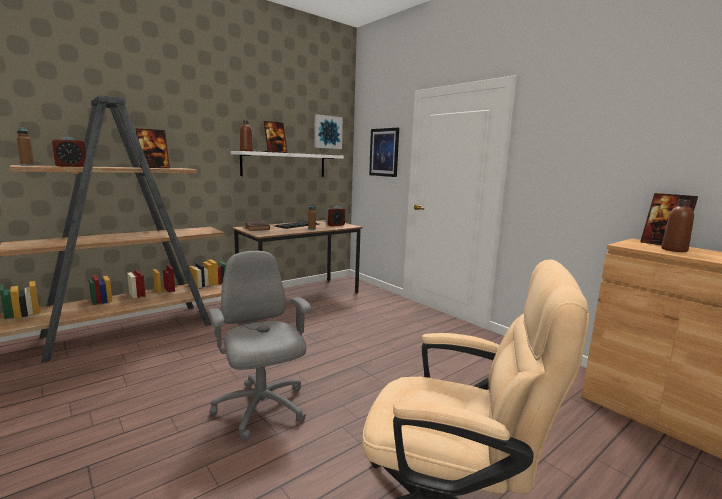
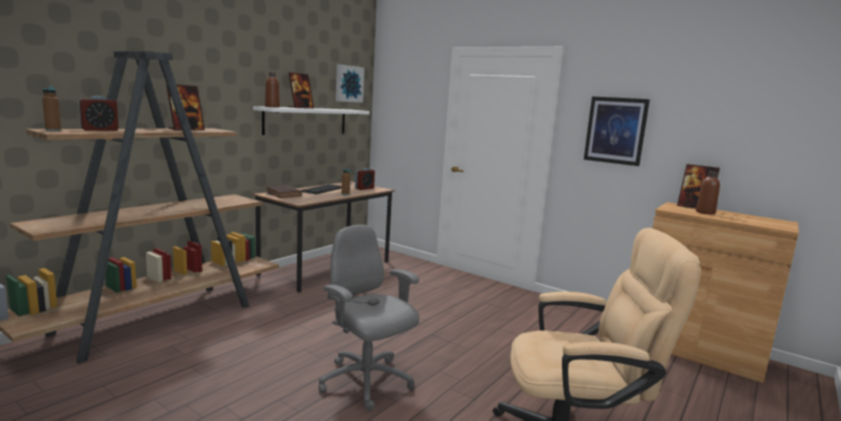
camera: 15 degrees left, 0 degrees up
(384, 152) = (413, 109): picture -> picture (615, 130)

